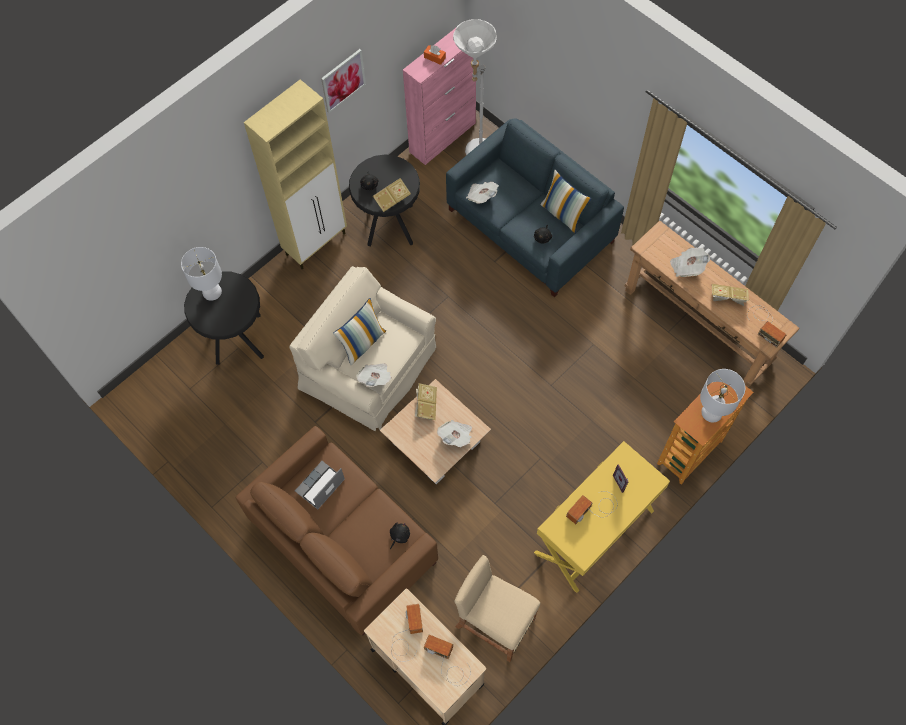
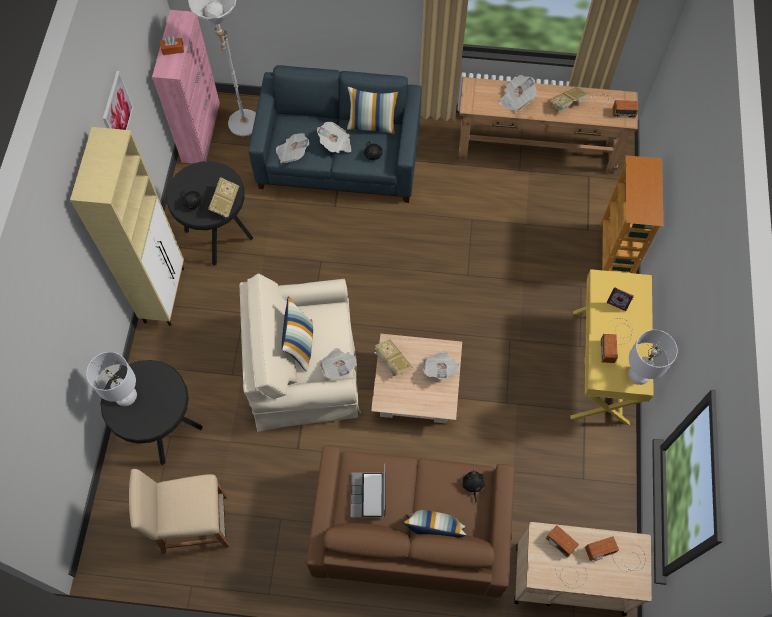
camera: 40 degrees left, 0 degrees up
(344, 545) = (433, 530): none -> pillow
(495, 623) = (590, 499): beige stool -> beige stool (194, 524)
(520, 210) = (335, 144): none -> newspaper
(711, 413) = (647, 196): white table lamp -> white table lamp (639, 375)

